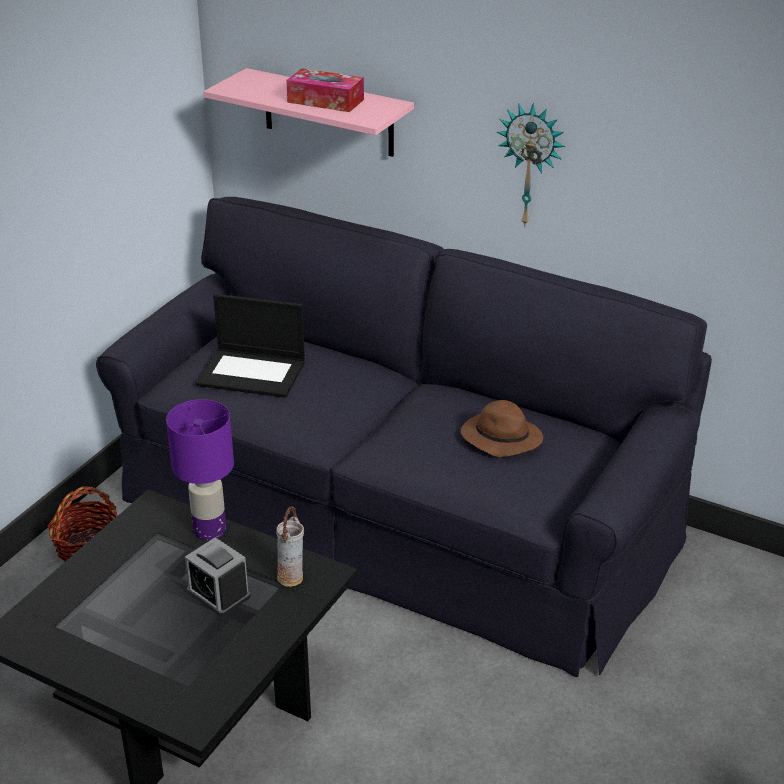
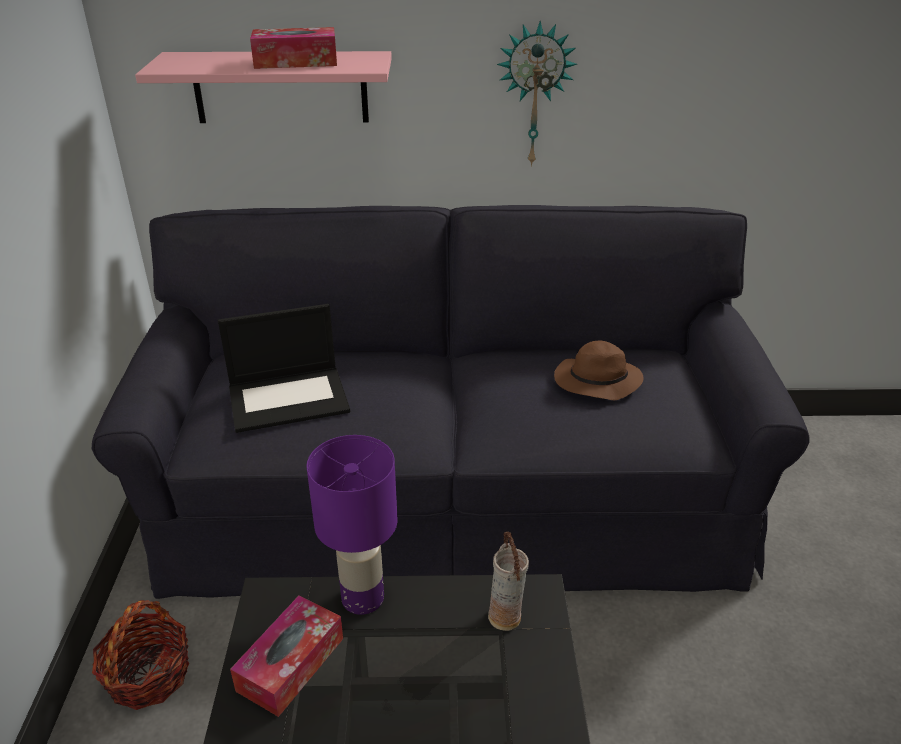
camera: 30 degrees left, 0 degrees up
(135, 549) = (291, 664): none -> tissue box
(218, 594) = (443, 677): alarm clock -> none

